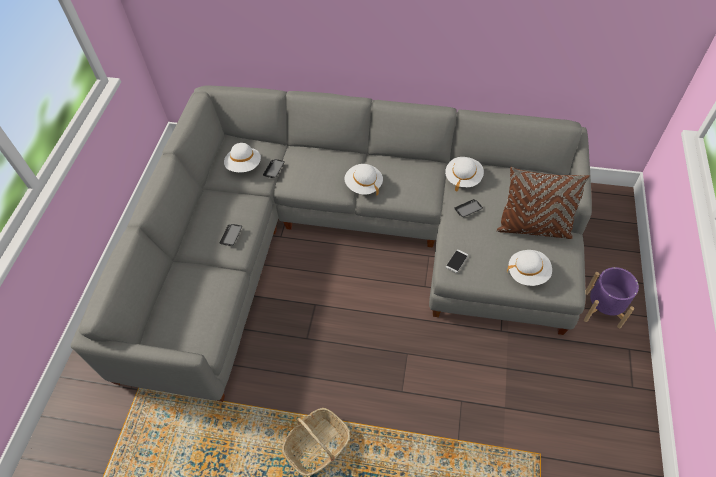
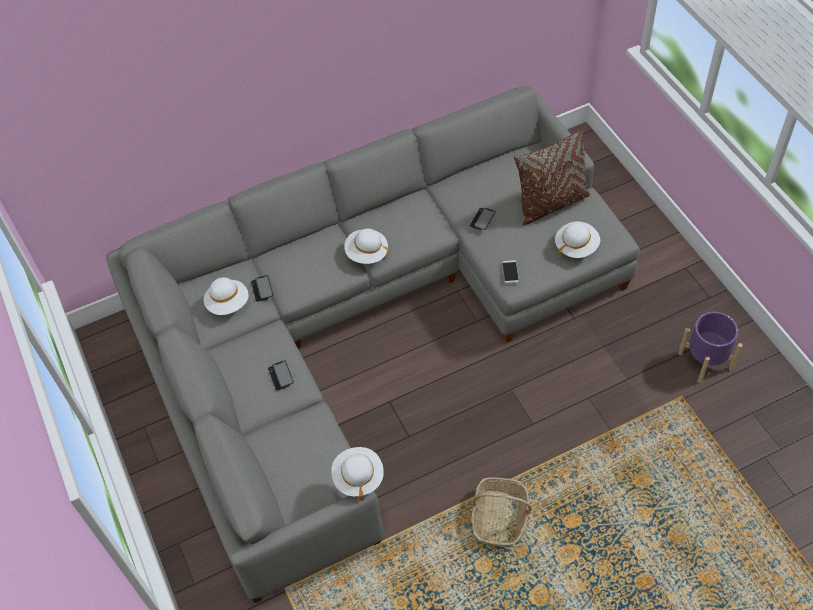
camera: 35 degrees left, 0 degrees up
(463, 178) = (453, 194): white hat -> white hat (358, 477)
(602, 309) = (640, 247): purple planter -> purple planter (705, 360)

